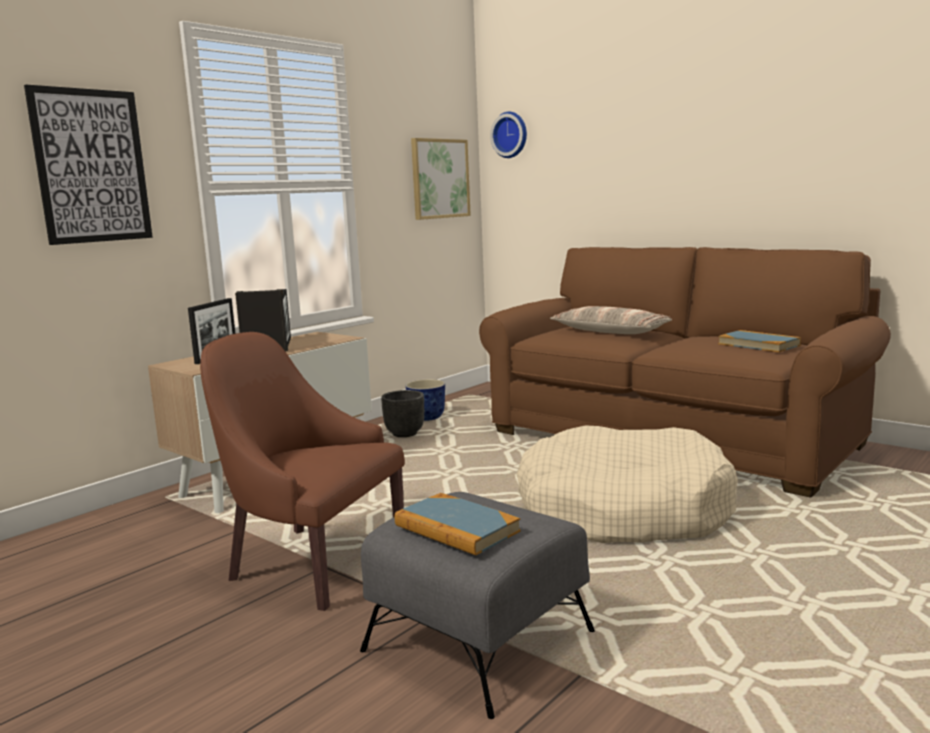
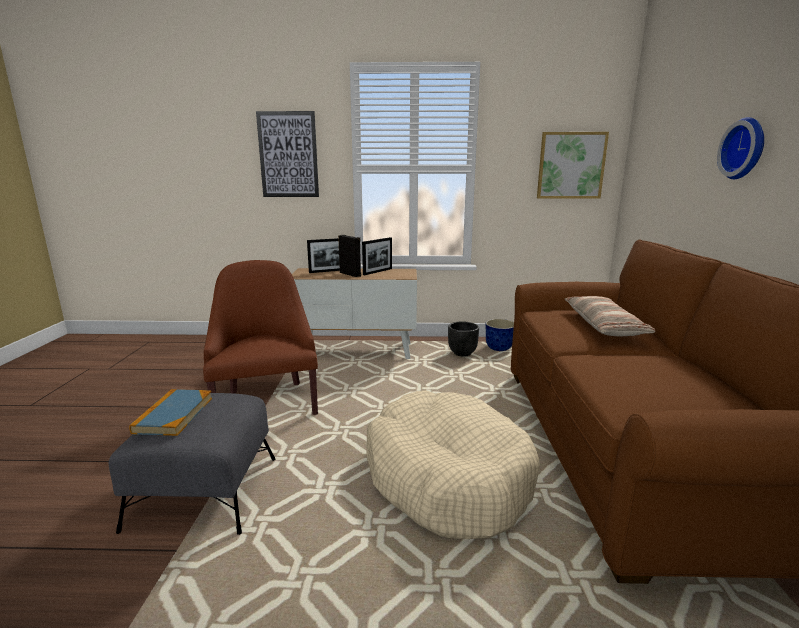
camera: 50 degrees right, 5 degrees up
(511, 135) = (646, 126): wall clock -> wall clock (745, 148)
(758, 344) = (686, 391): book -> none

